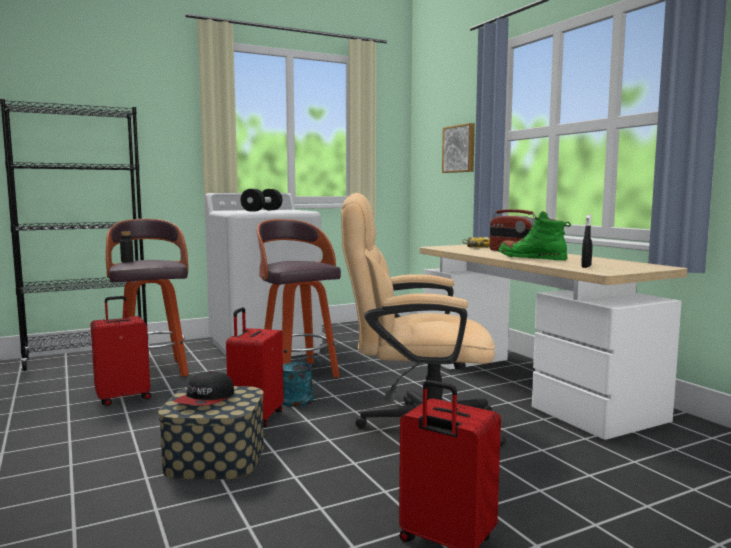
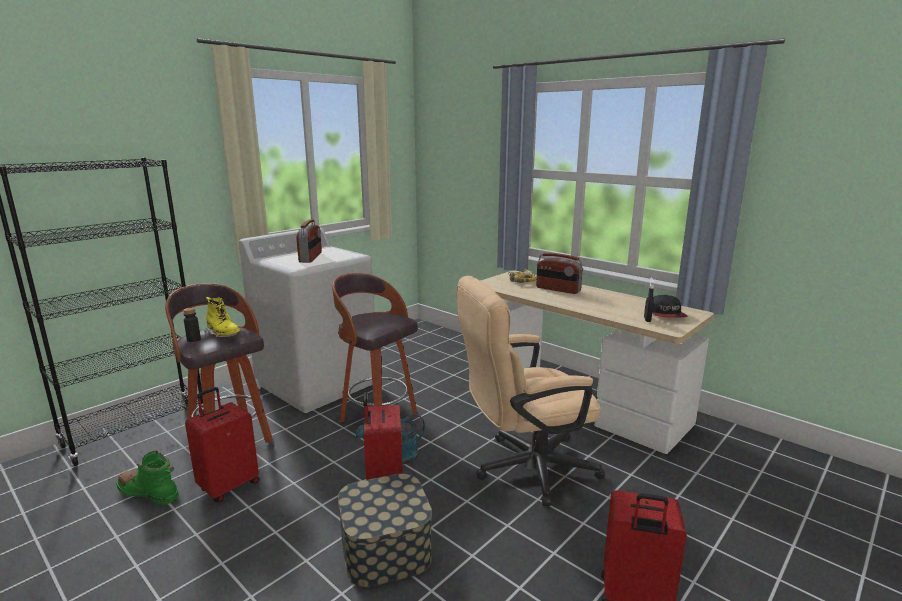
camera: 20 degrees left, 10 degrees up
(154, 261) = (223, 335): none -> yellow boot
(206, 399) = (376, 503): cap -> cap (666, 314)
(262, 210) = (311, 257): black dumbbell -> radio
(459, 149) = (476, 176): picture -> none
(532, 259) = (590, 305): green boot -> green boot (149, 493)

